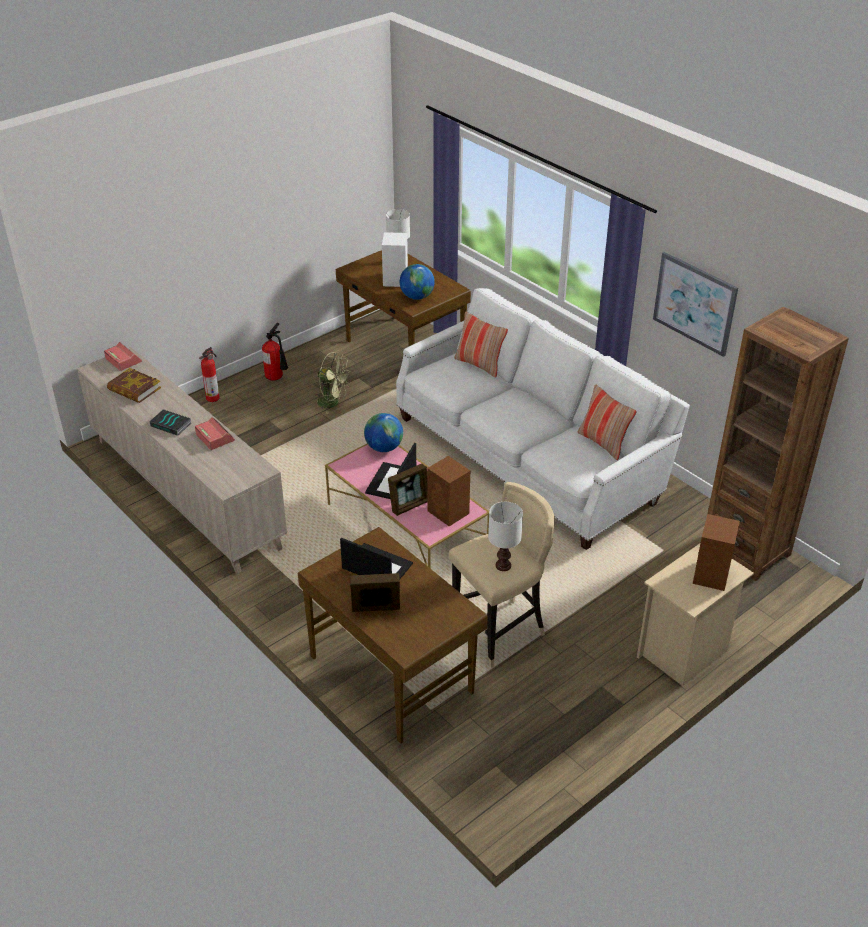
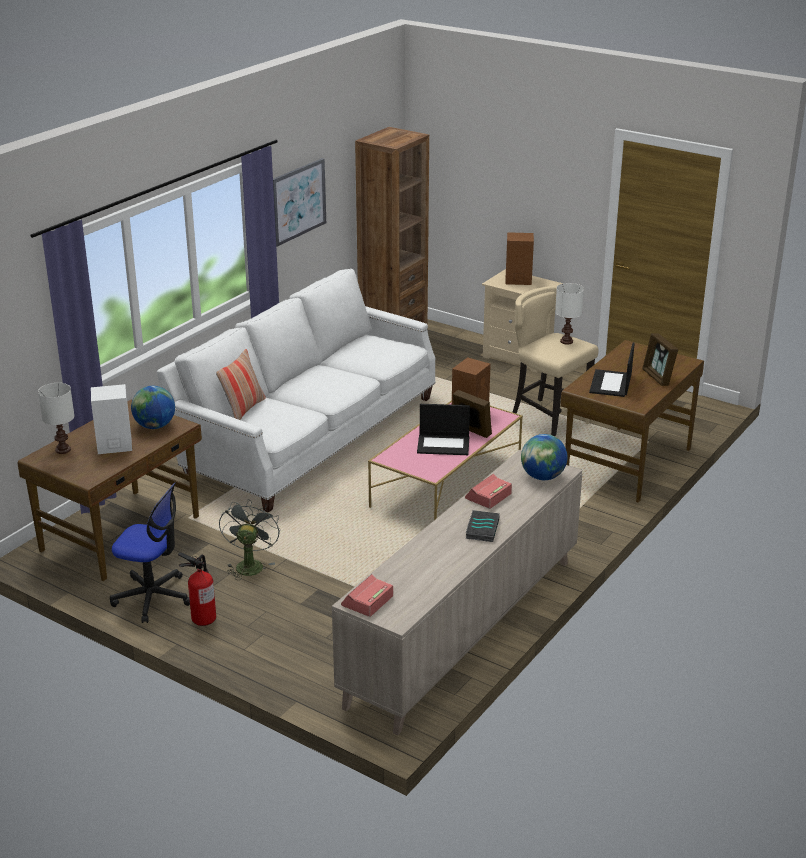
camera: 105 degrees left, 10 degrees down
(134, 389) = (427, 574): book -> none
(213, 397) = (264, 661): fire extinguisher -> none
(315, 359) = (153, 597): none -> office chair
(333, 403) = (249, 564): green fan -> grey fan
(384, 448) = (391, 457): globe -> globe (542, 477)
(603, 443) = (352, 343): pillow -> none

